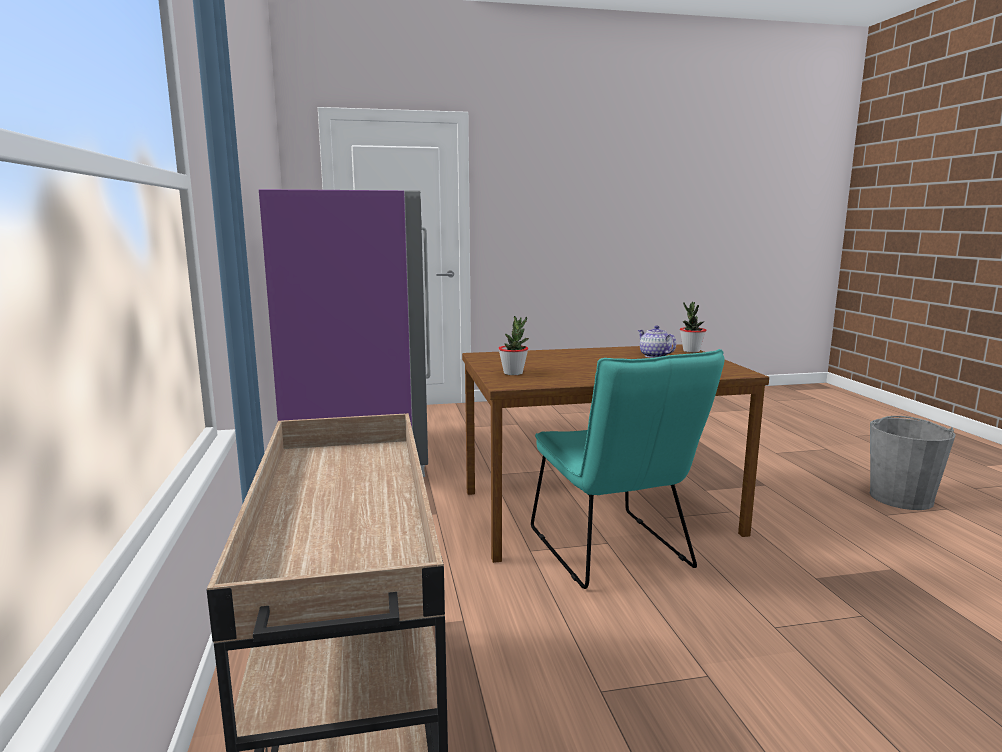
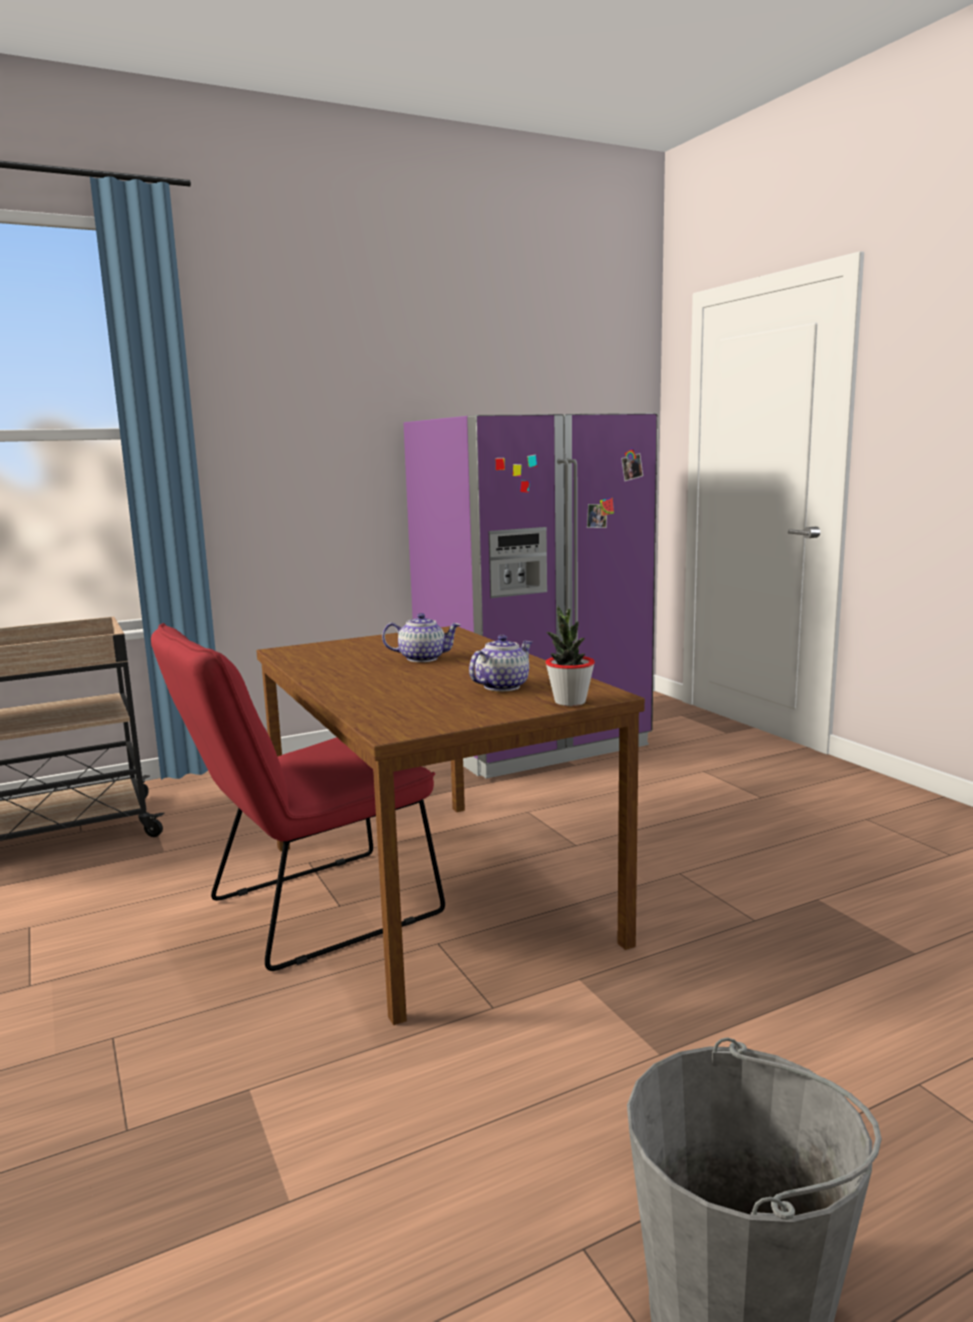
camera: 75 degrees right, 0 degrees up
(513, 373) = (344, 647): potted plant -> none
(569, 362) = (423, 658): none -> teapot
(614, 553) = (310, 912): turquoise chair -> red chair

